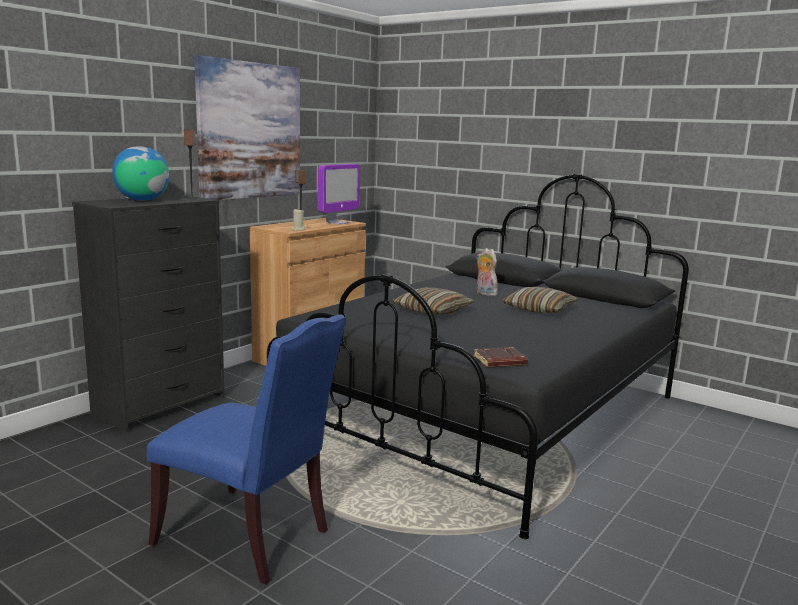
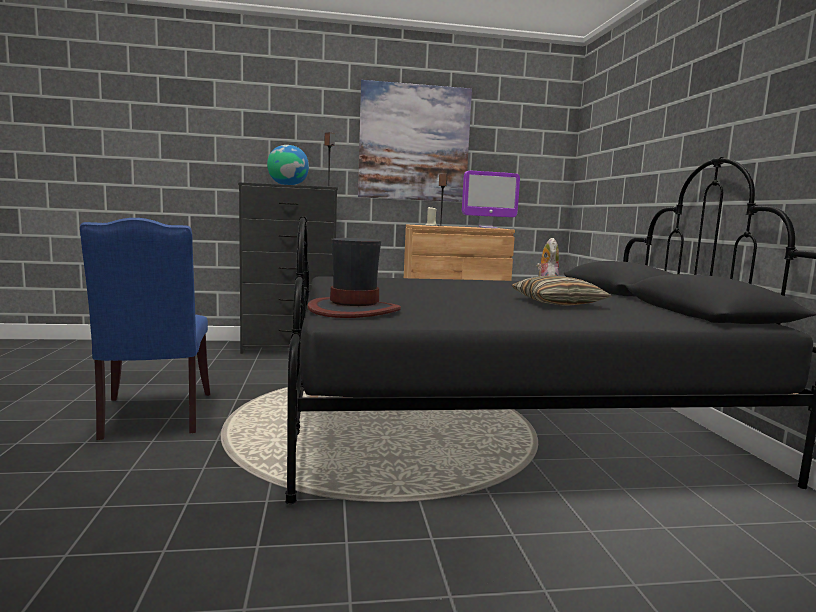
camera: 45 degrees right, 5 degrees down
(432, 311) = (442, 288): pillow -> none
(500, 362) = (354, 310): brown book -> hat

